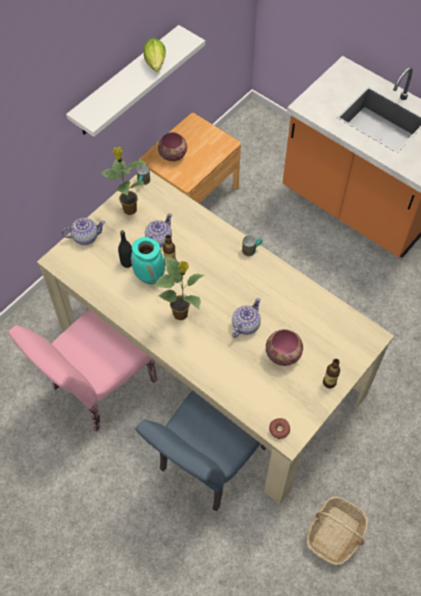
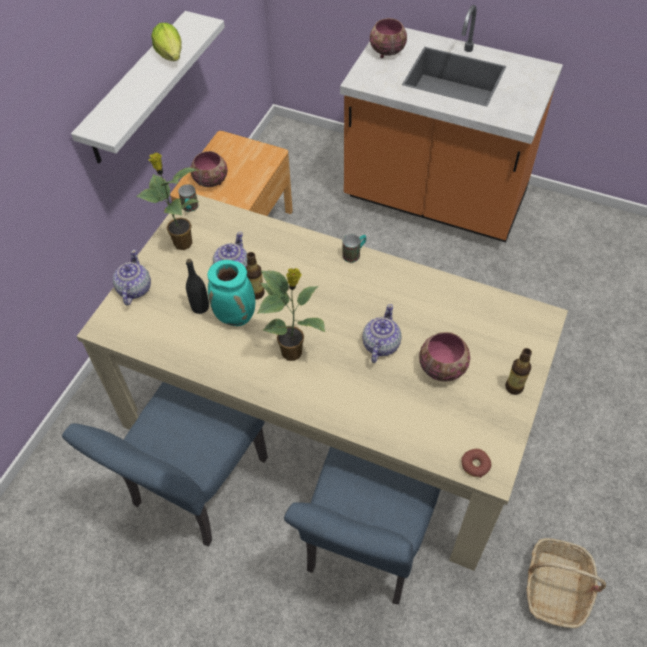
camera: 15 degrees left, 5 degrees down
(85, 237) = (134, 289): teapot -> teapot turned 60 degrees counterclockwise
(97, 388) = (193, 489): pink chair -> blue chair
(335, 84) = (386, 51): none -> bowl

